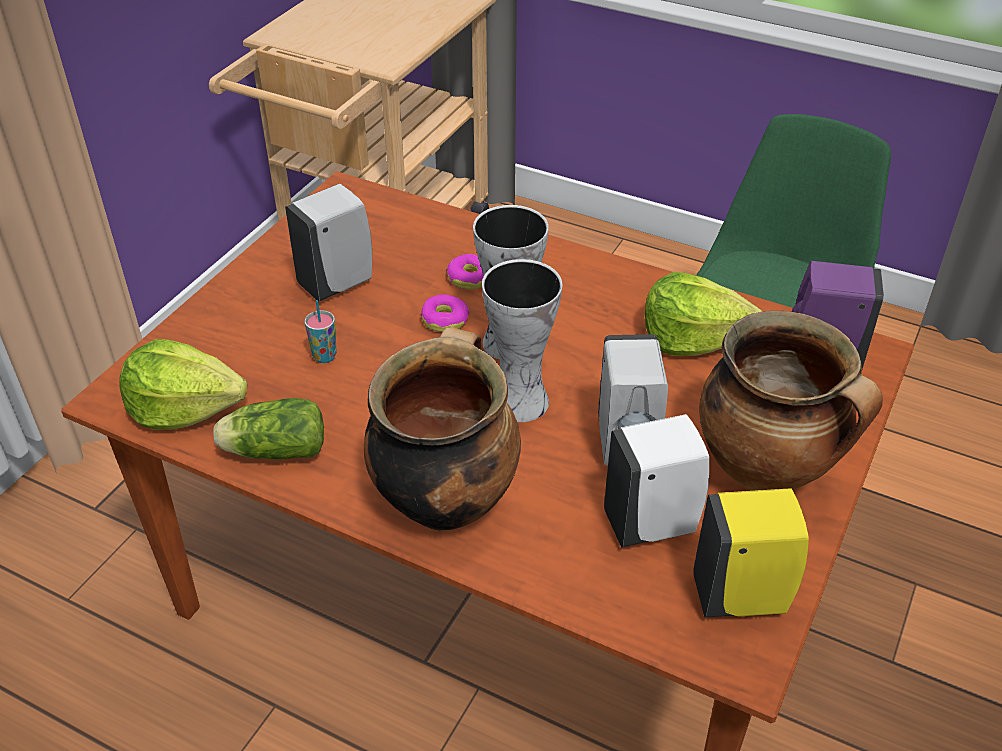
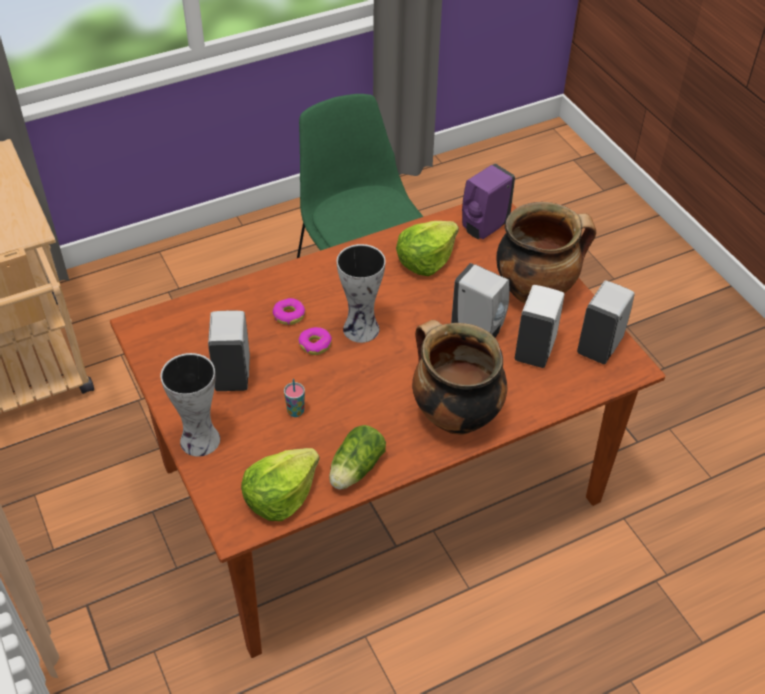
camera: 55 degrees left, 5 degrees up
(517, 400) = (409, 350): vase -> vase (198, 441)
(743, 597) = (600, 345): yellow soap dispenser -> white soap dispenser

